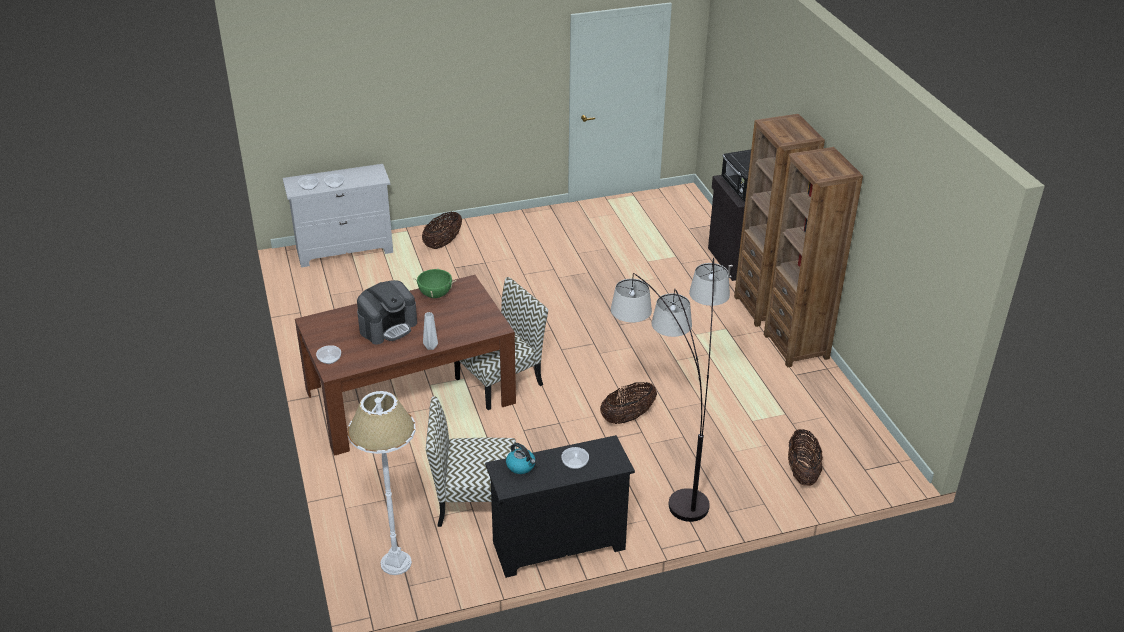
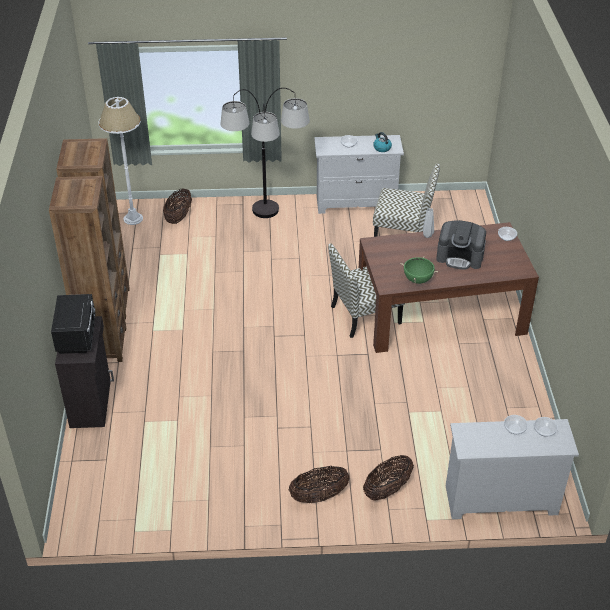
camera: 165 degrees left, 5 degrees up
(388, 327) = (460, 257): coffee machine -> coffee machine turned 135 degrees counterclockwise
(395, 563) = (458, 210): white floor lamp -> white floor lamp (133, 219)
(558, 545) = (356, 203): black dresser -> white dresser
(627, 417) = (276, 270): basket -> basket (319, 496)

